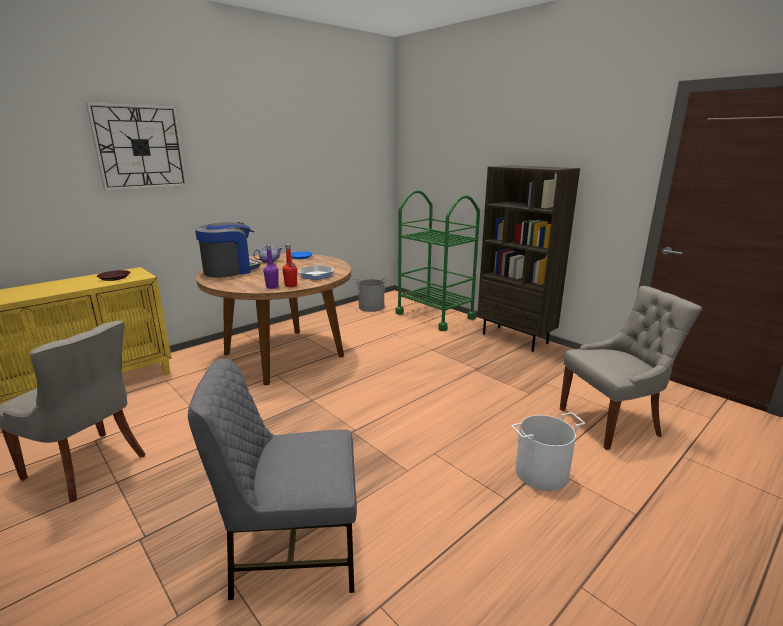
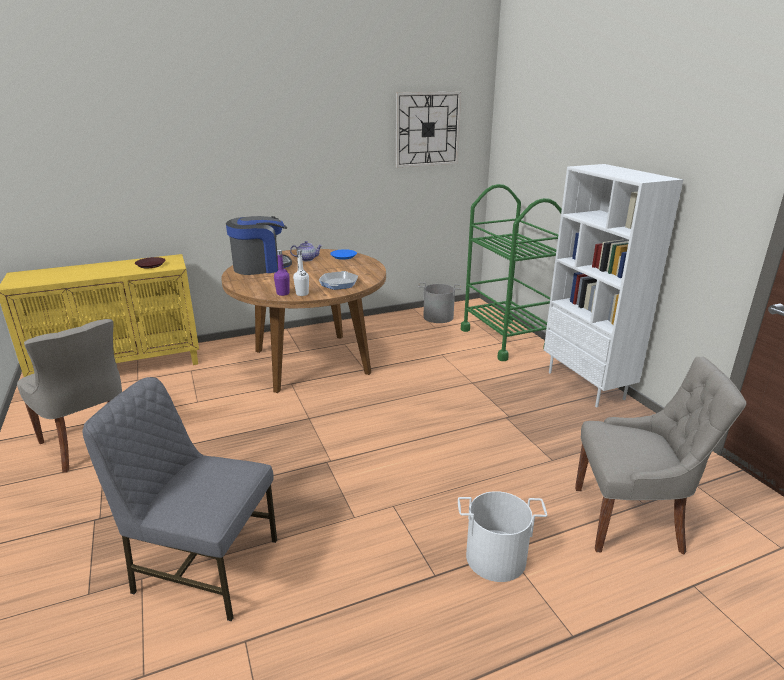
camera: 20 degrees right, 5 degrees up
(140, 147) = (186, 133): wall clock -> wall clock (427, 129)
(291, 285) = (302, 294): red bottle -> white bottle
(515, 338) = (586, 385): brown bookcase -> white bookcase

